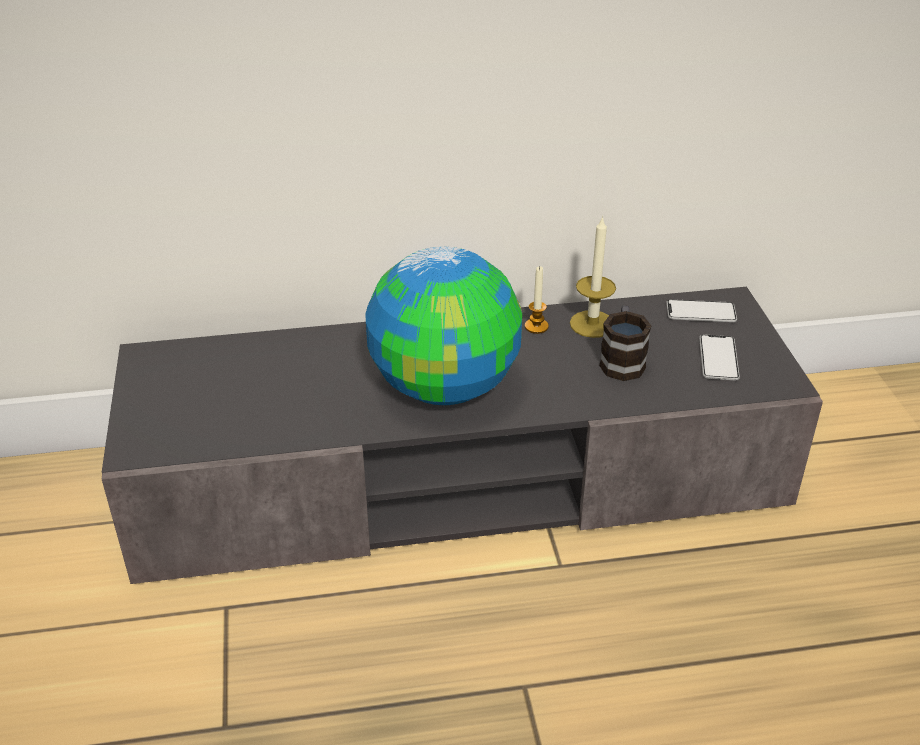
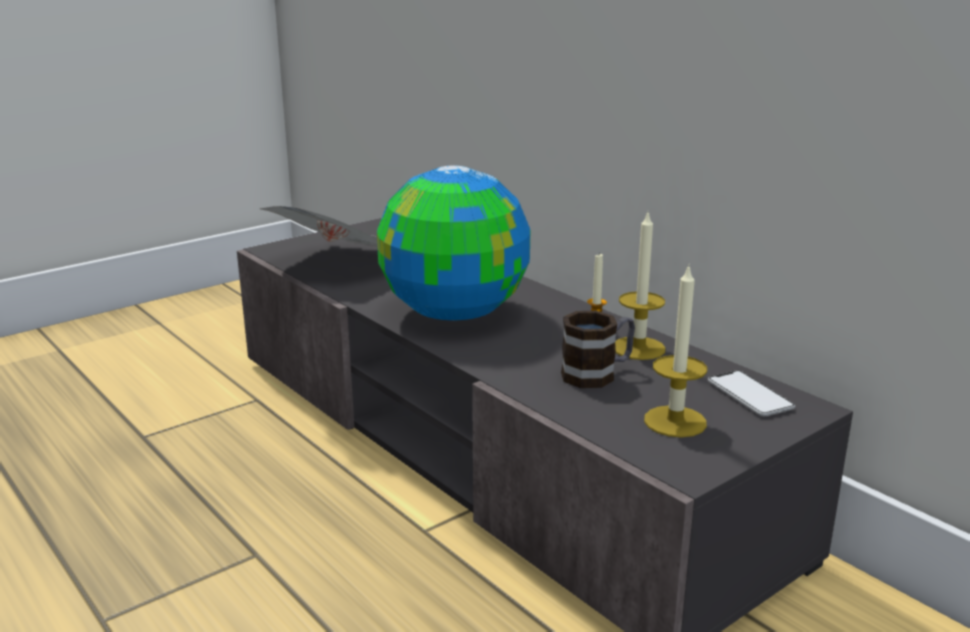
camera: 60 degrees right, 15 degrees down
(241, 416) = (338, 265): none -> newspaper
(718, 359) = (675, 421): phone -> candle

